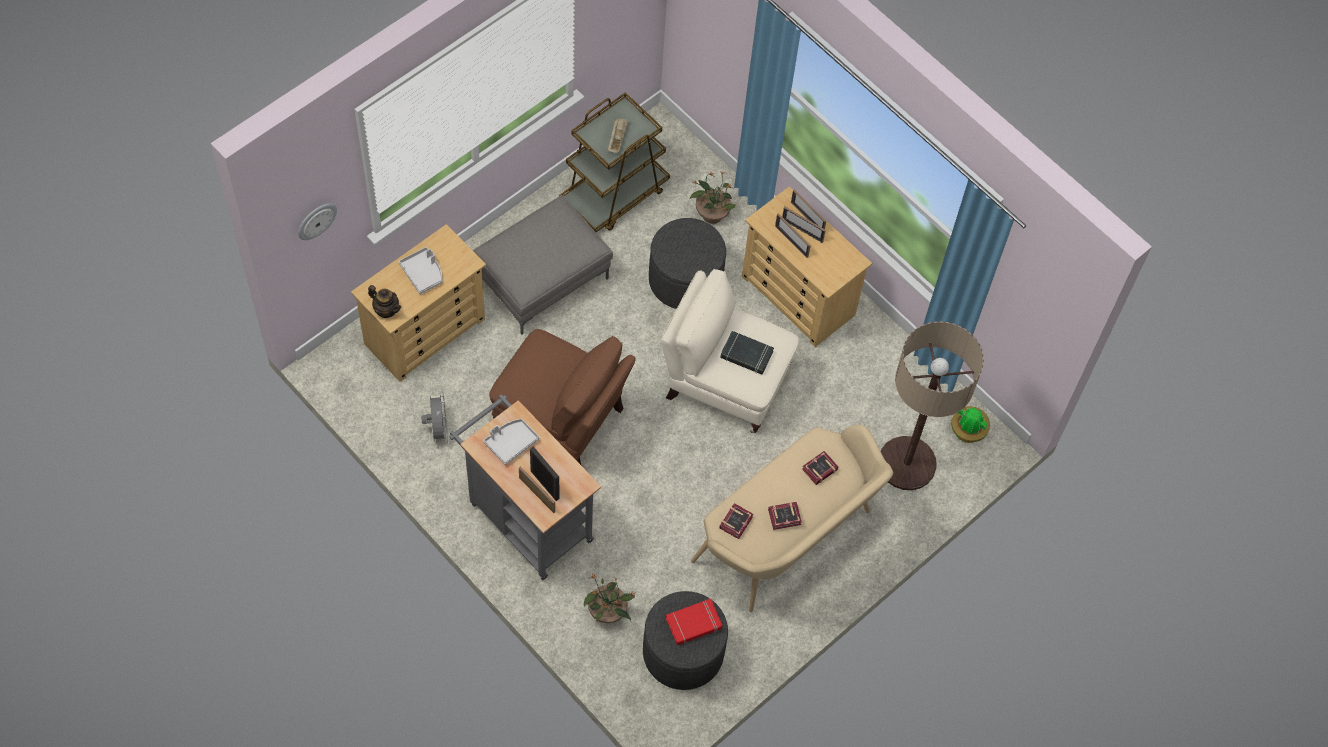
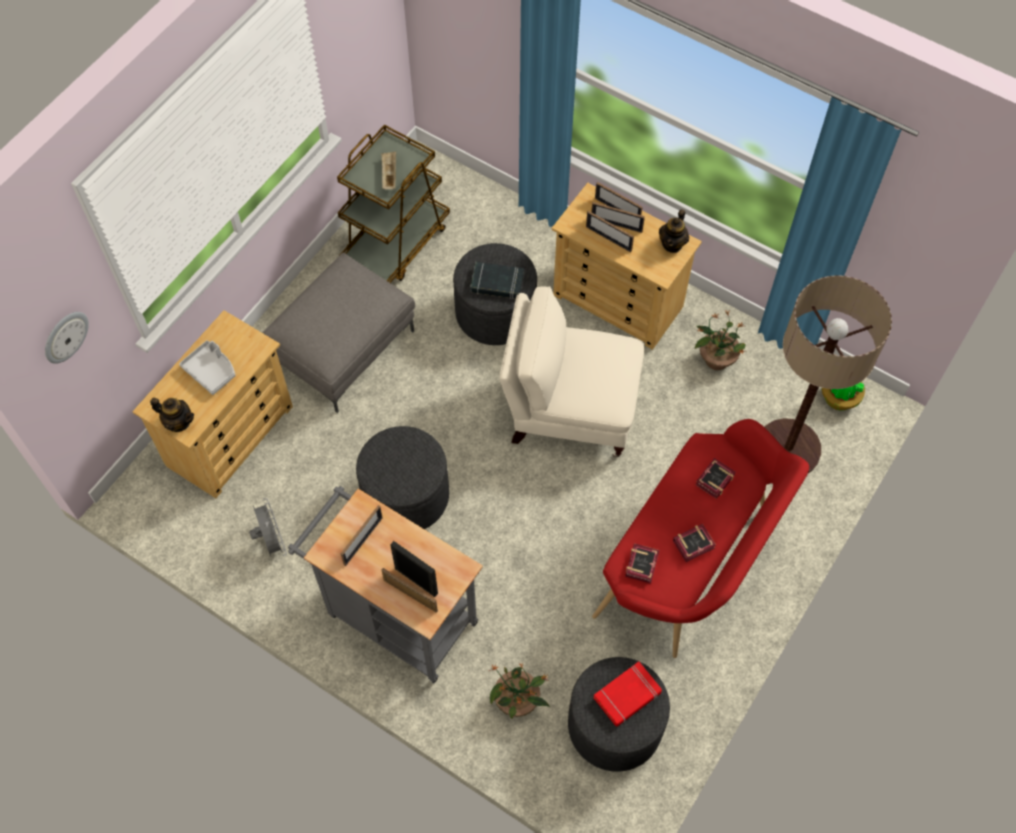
camera: 10 degrees left, 0 degrees up
(511, 443) = (363, 541): grey tray -> picture frame
(562, 420) = (406, 495): brown armchair -> grey ottoman
(712, 214) = (503, 239): potted plant -> potted plant (716, 359)
(746, 355) = (594, 373): black book -> black book (497, 283)
(788, 540) = (691, 565): beige bench -> red bench
(845, 259) = (672, 244): none -> teapot

